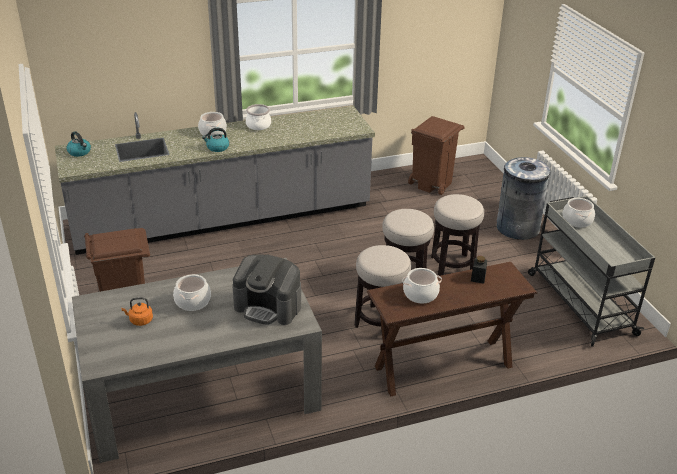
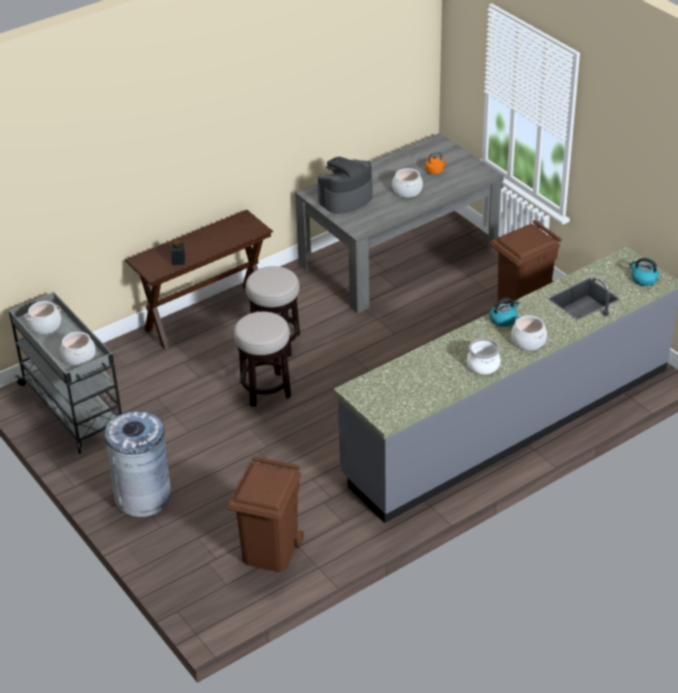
camera: 165 degrees right, 5 degrees up
(268, 306) = (345, 199): coffee machine -> coffee machine turned 45 degrees counterclockwise
(420, 294) = (226, 235): cooking pot -> cooking pot (45, 326)
(452, 266) = (217, 421): stool -> none

